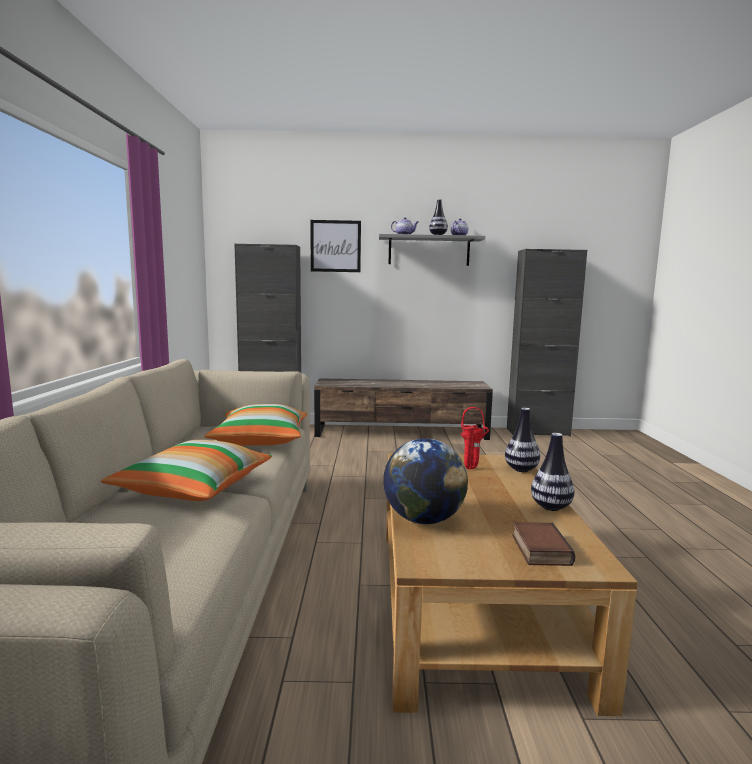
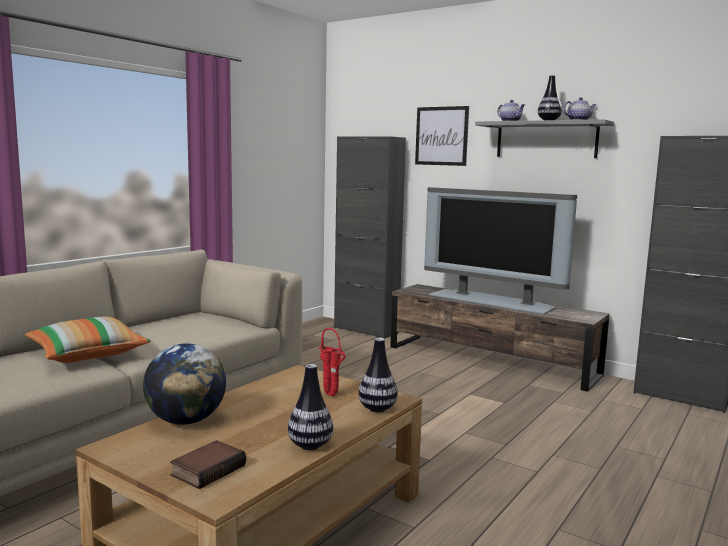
camera: 35 degrees right, 0 degrees up
(260, 440) = (208, 330): pillow -> none
(400, 383) = (492, 301): none -> television

